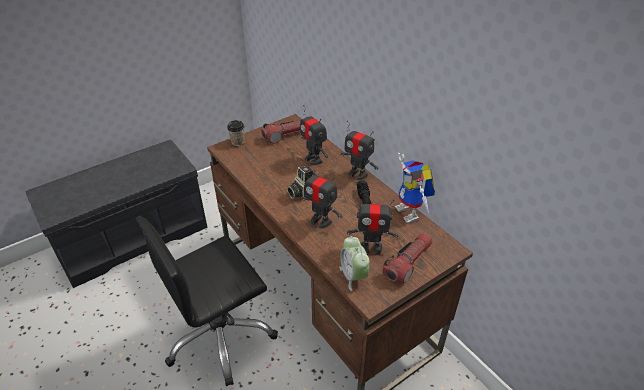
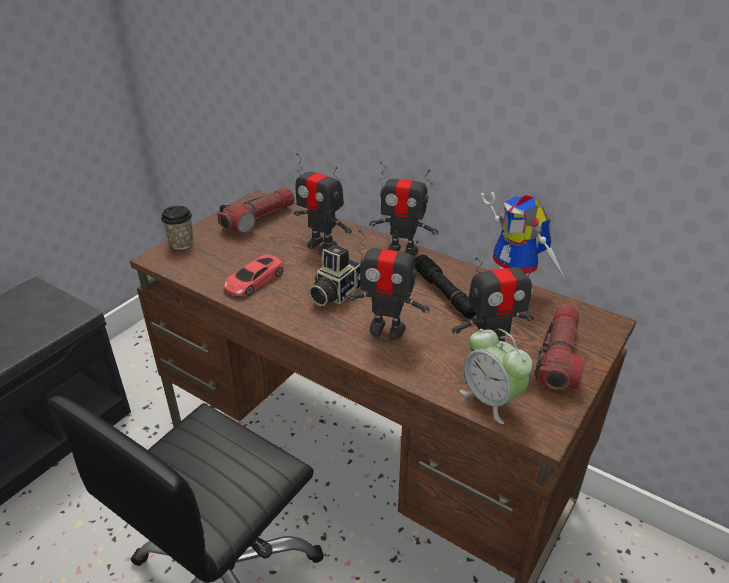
camera: 20 degrees left, 5 degrees down
(265, 174) = (254, 280): none -> red toy car

